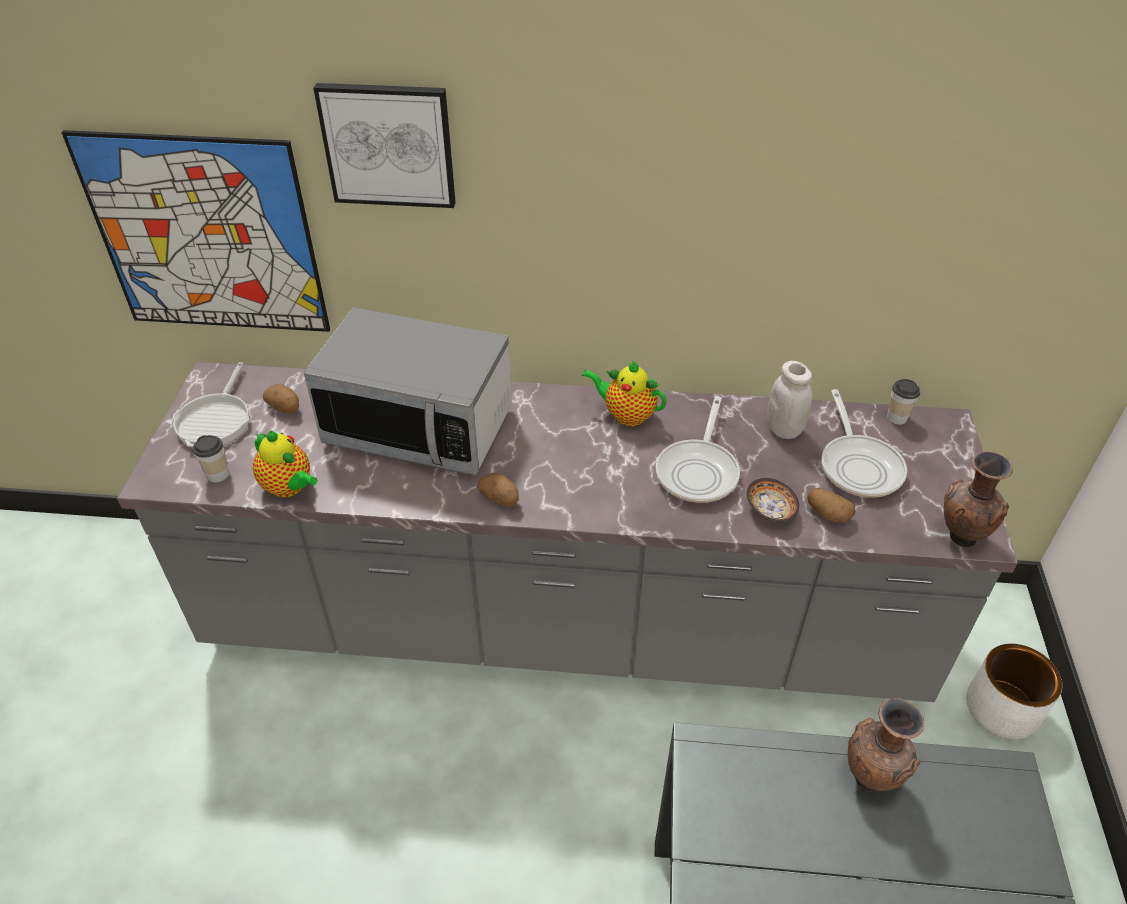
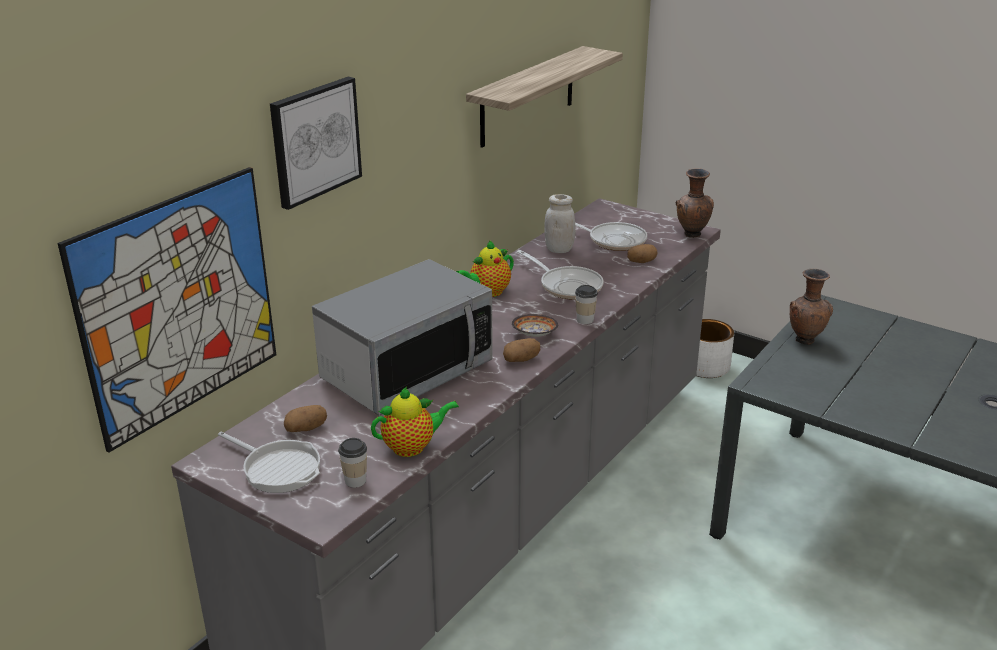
camera: 60 degrees left, 15 degrees down
(770, 509) = (622, 275): bowl -> bowl (533, 334)
(825, 219) = (527, 96): none -> shelf
(897, 417) = (584, 217): cup -> cup (585, 320)

